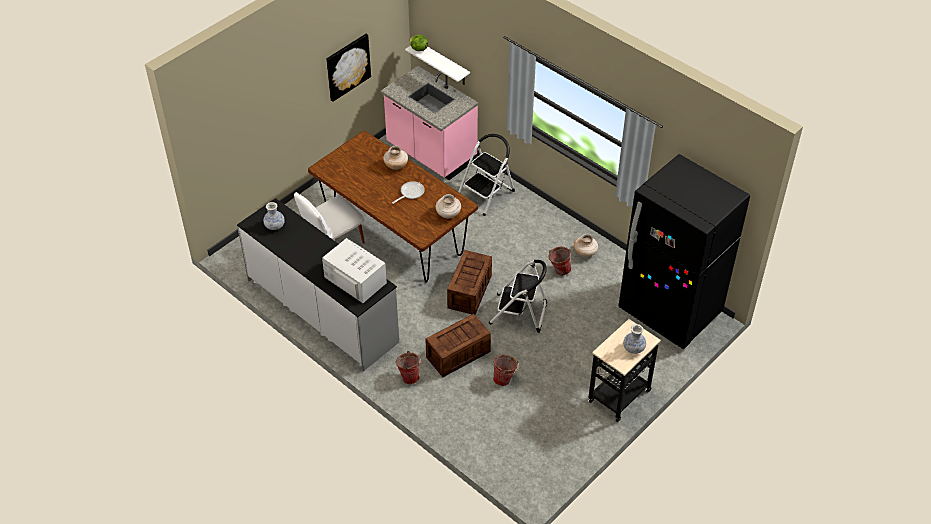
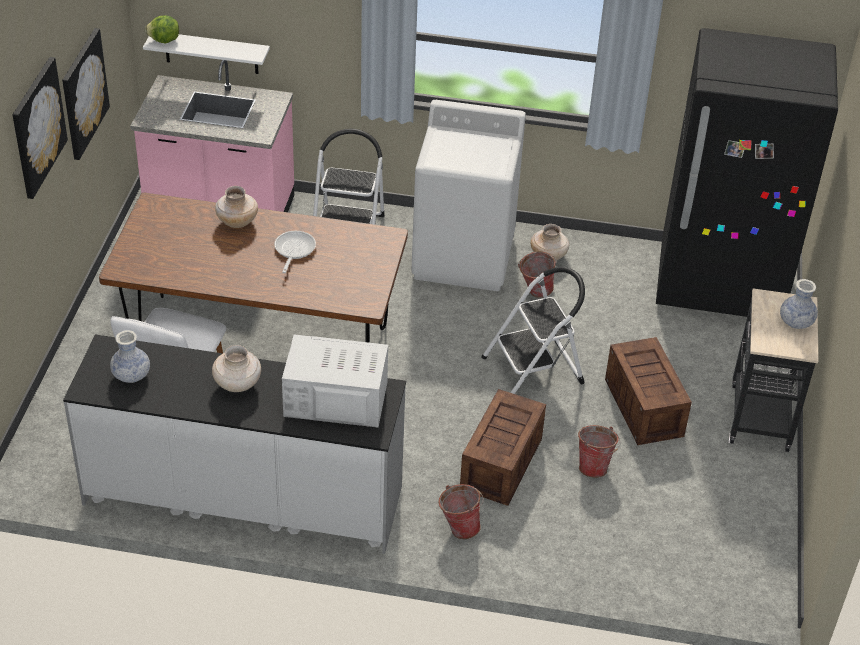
camera: 35 degrees left, 5 degrees down
(297, 80) = (37, 127): none -> picture
(448, 214) = (376, 257): beige vase -> beige vase (237, 385)
(469, 292) = (441, 372): crate -> crate (644, 408)
(537, 233) = (464, 257): none -> white washing machine

